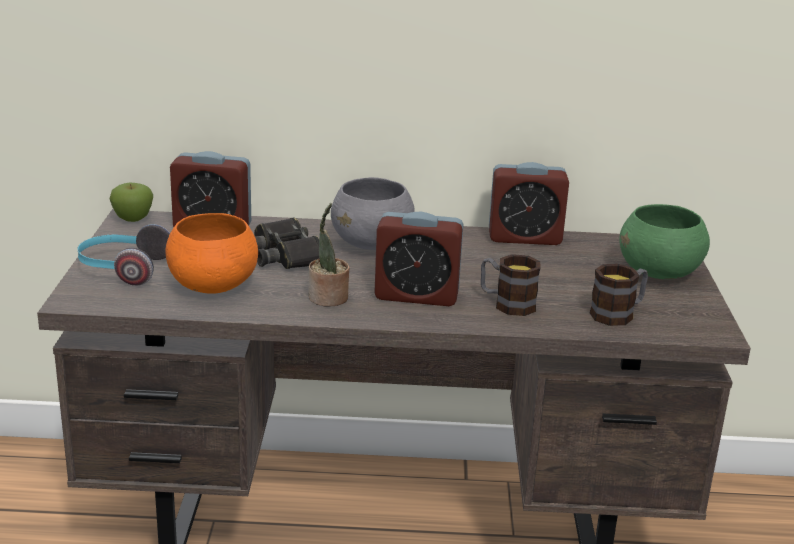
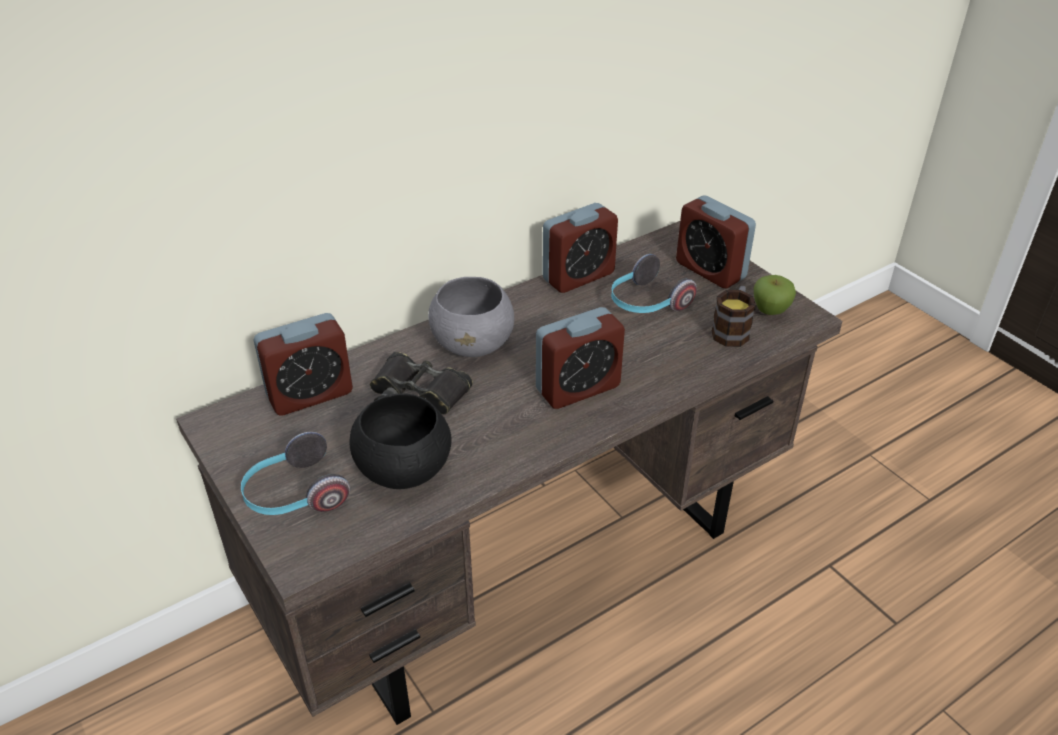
camera: 35 degrees left, 15 degrees up
(133, 219) = (218, 422): apple -> apple (770, 311)
(212, 286) = (402, 470): orange bowl -> black bowl
(328, 299) = (516, 431): potted plant -> none
(507, 303) = (650, 361): mug -> none
(561, 272) = (646, 303): none -> headphones
(659, 273) = (710, 270): green bowl -> alarm clock

